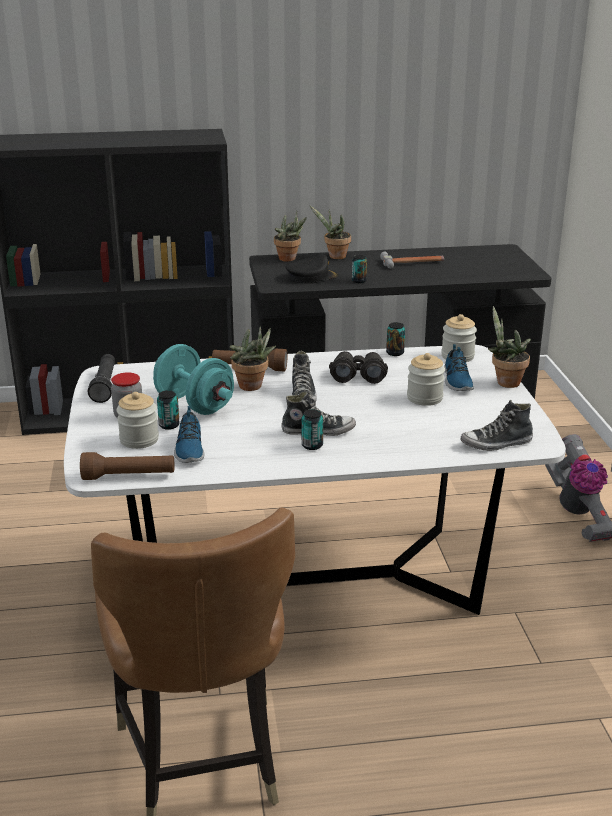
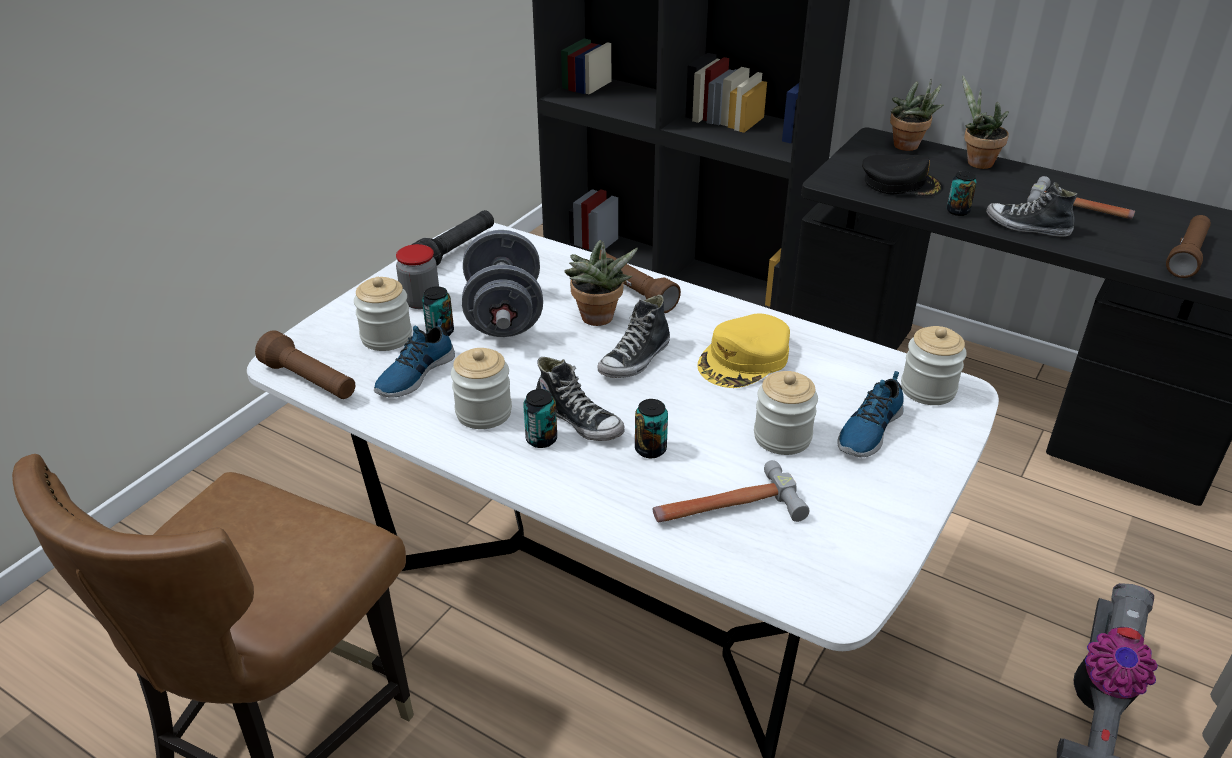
camera: 40 degrees right, 10 degrees up
(194, 404) = (504, 315): turquoise dumbbell -> grey dumbbell
(261, 448) = (484, 412): none -> jar
(358, 375) = (744, 360): black binoculars -> yellow cap
(395, 353) = (844, 345): can -> can (650, 449)
(443, 434) = (725, 509): none -> hammer
(484, 269) = (1187, 256): none -> brown flashlight
(496, 444) = (774, 567): shoe -> shoe (1027, 227)
(505, 382) = (940, 466): potted plant -> none

